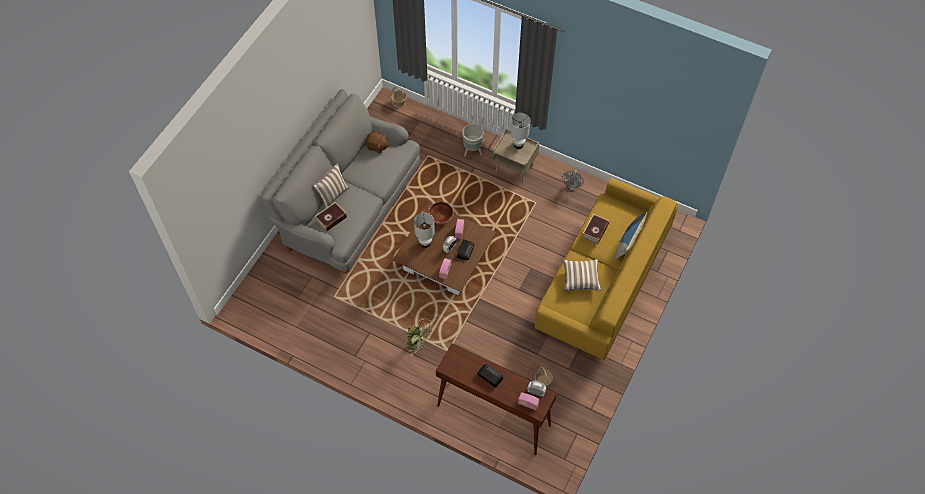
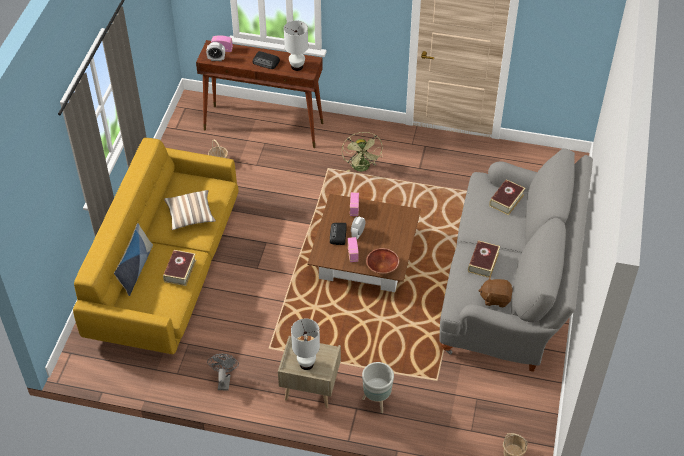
camera: 165 degrees right, 10 degrees down
(332, 195) = (520, 227): pillow -> none
(373, 173) = (483, 262): none -> book
(418, 344) = (362, 168): green fan -> green fan turned 120 degrees counterclockwise
(425, 243) = (389, 233): white table lamp -> white table lamp (297, 67)

